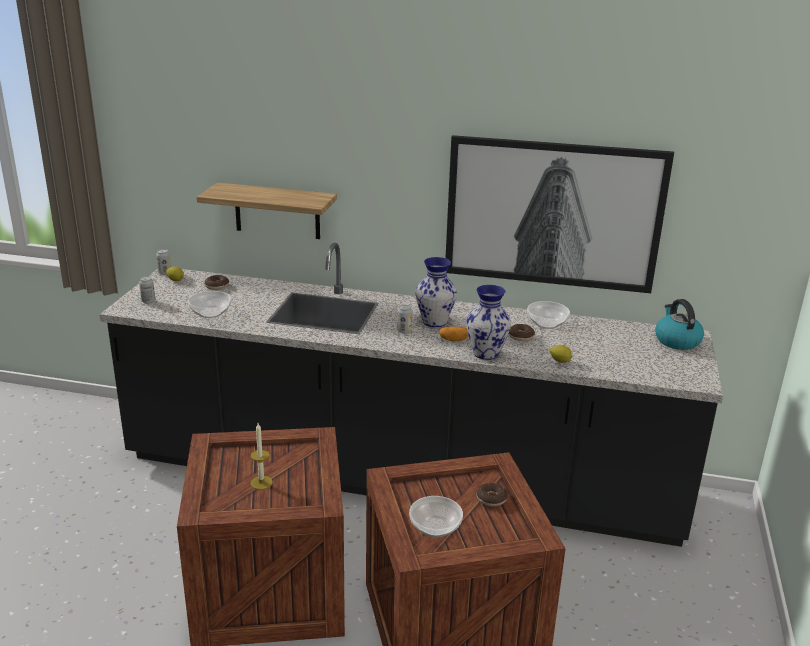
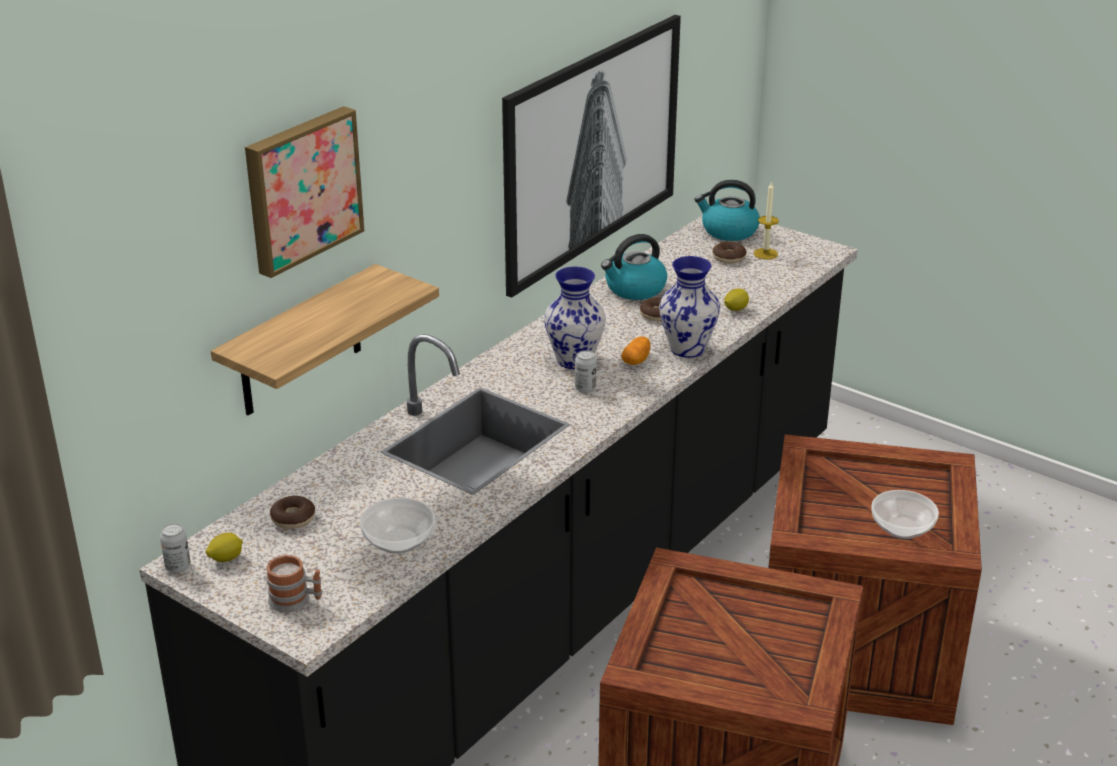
camera: 65 degrees left, 5 degrees up
(148, 301) = (296, 601): can -> mug
(261, 482) = (752, 641): candle -> candle (765, 254)
(285, 123) = (301, 189): none -> picture
(491, 499) = (863, 475): donut -> donut (729, 258)
(547, 324) = (634, 289): bowl -> kettle

